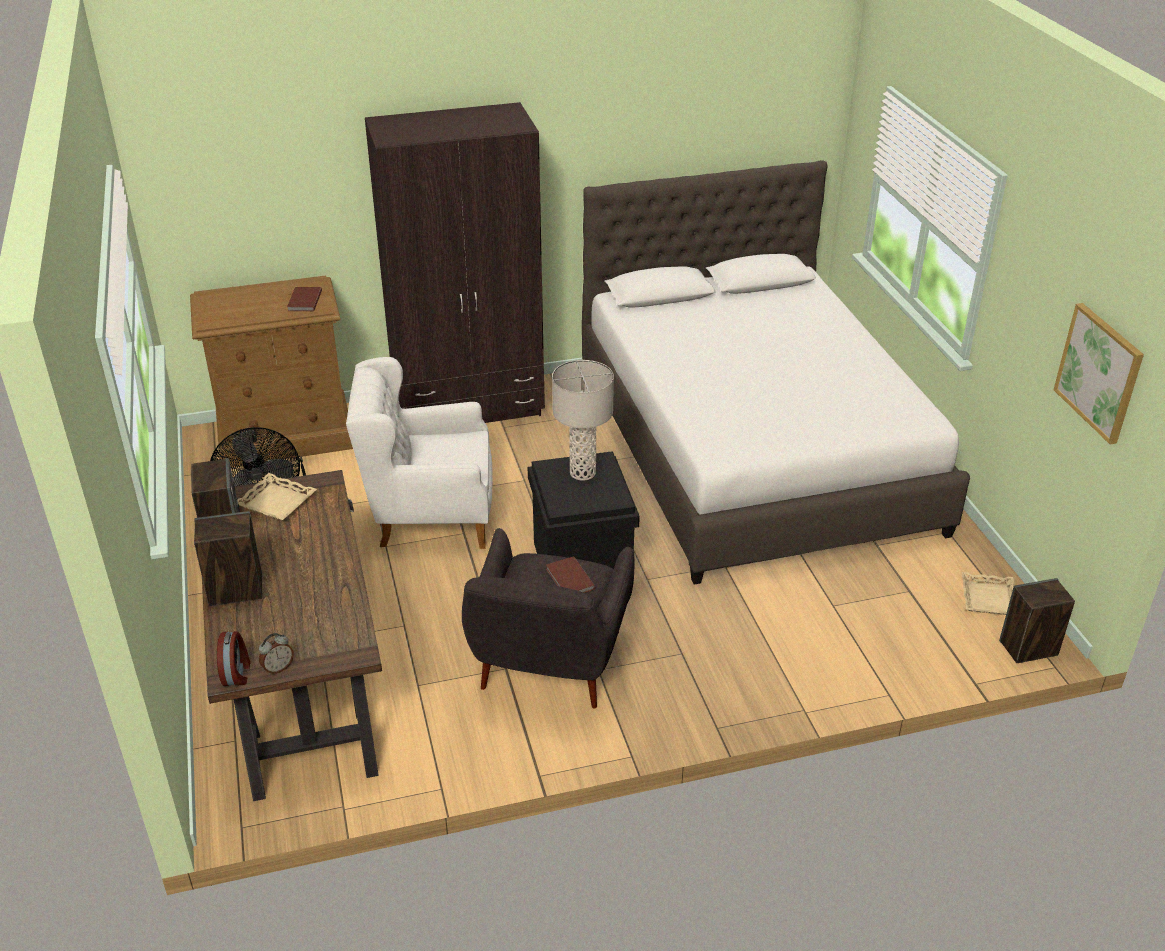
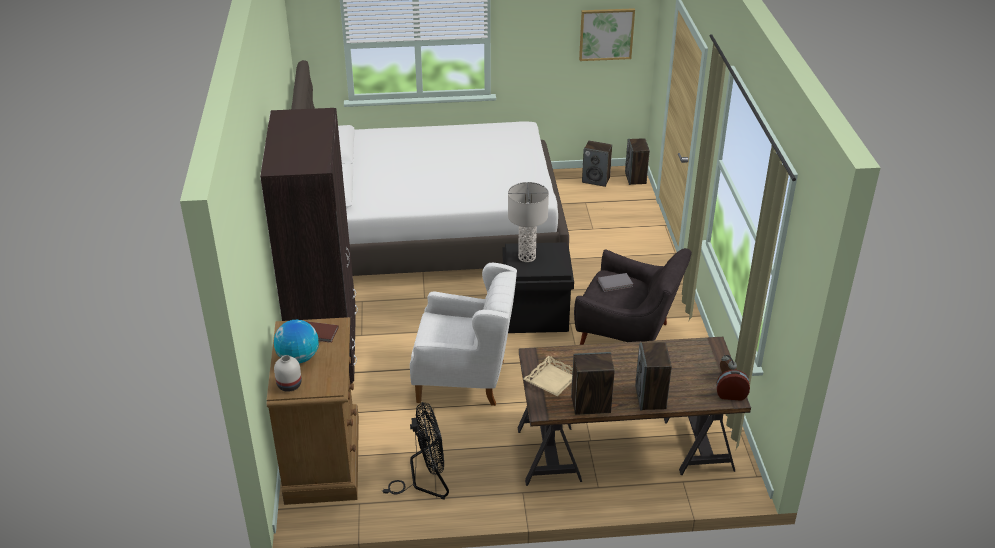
camera: 80 degrees left, 0 degrees up
(215, 299) = (288, 385): none -> white vase
(260, 297) = (298, 358): none -> globe
(431, 517) = (464, 379): white armchair -> white armchair turned 90 degrees counterclockwise
(569, 579) = (615, 283): brown book -> grey book
(989, 599) = (596, 180): beige tray -> speaker

